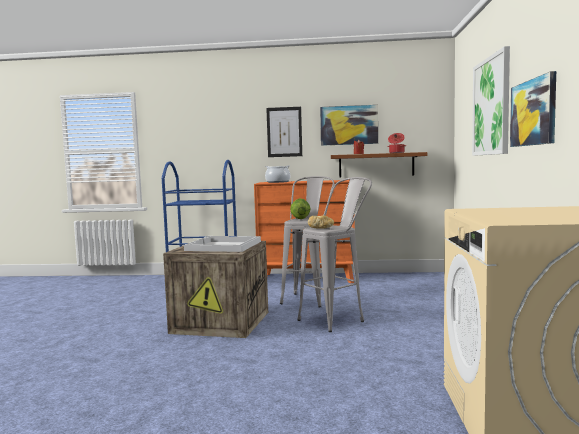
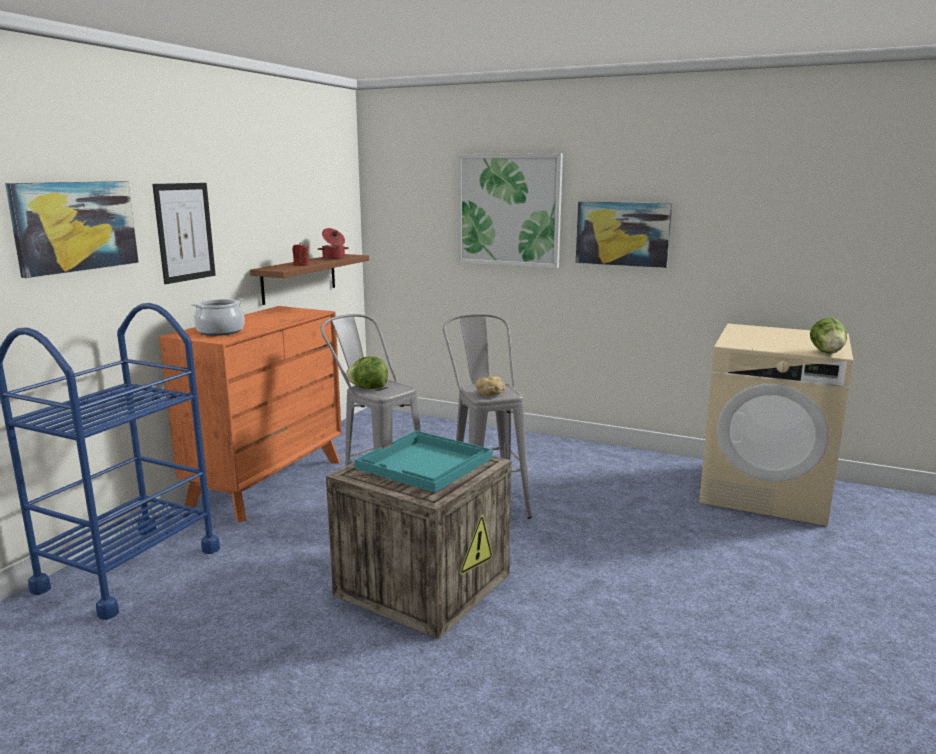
camera: 70 degrees left, 10 degrees up
(223, 246) = (425, 464): white tray -> turquoise tray
(349, 125) = (267, 216): picture -> picture (75, 226)
(501, 221) = (827, 352): none -> lettuce

